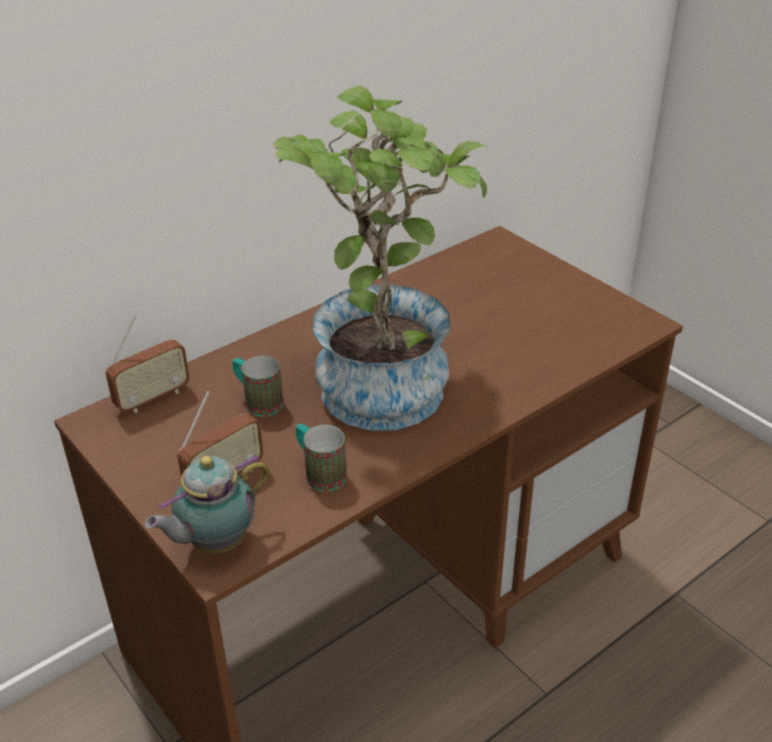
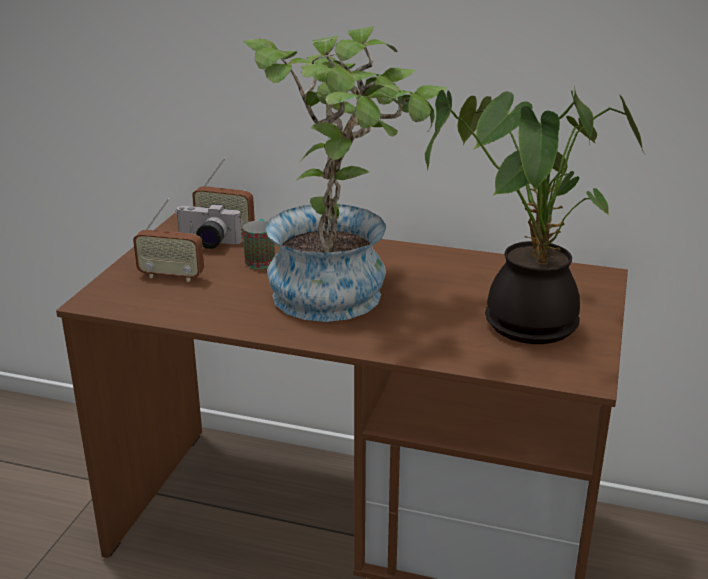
camera: 55 degrees right, 10 degrees down
(173, 424) = (207, 243): none -> camera
(215, 543) = (108, 294): teapot -> none
(320, 473) = (209, 303): mug -> none
(536, 310) = (523, 321): none -> potted plant

